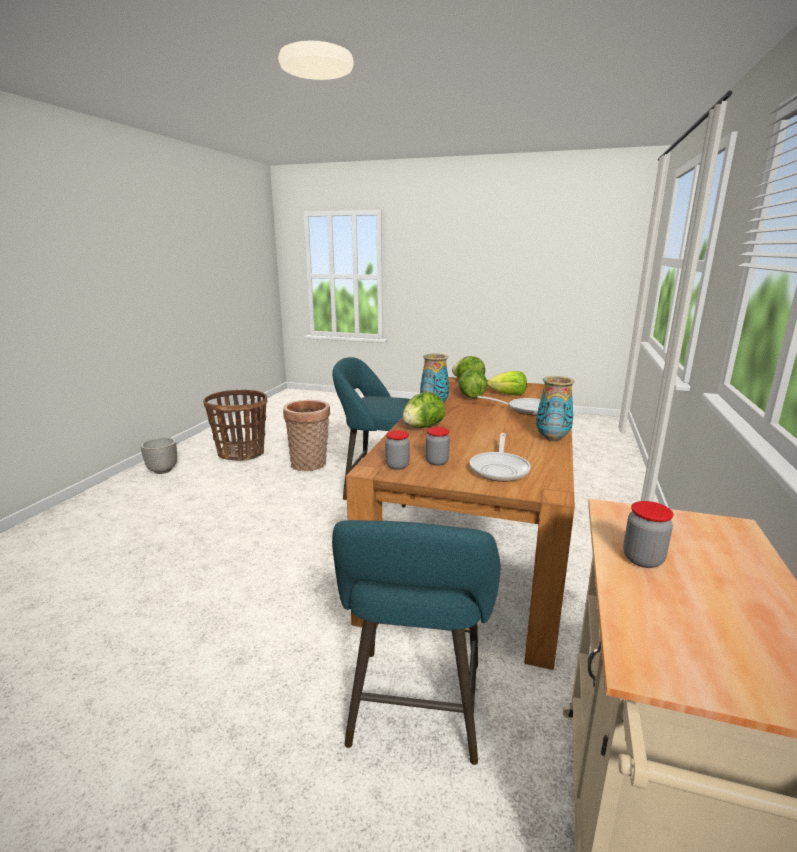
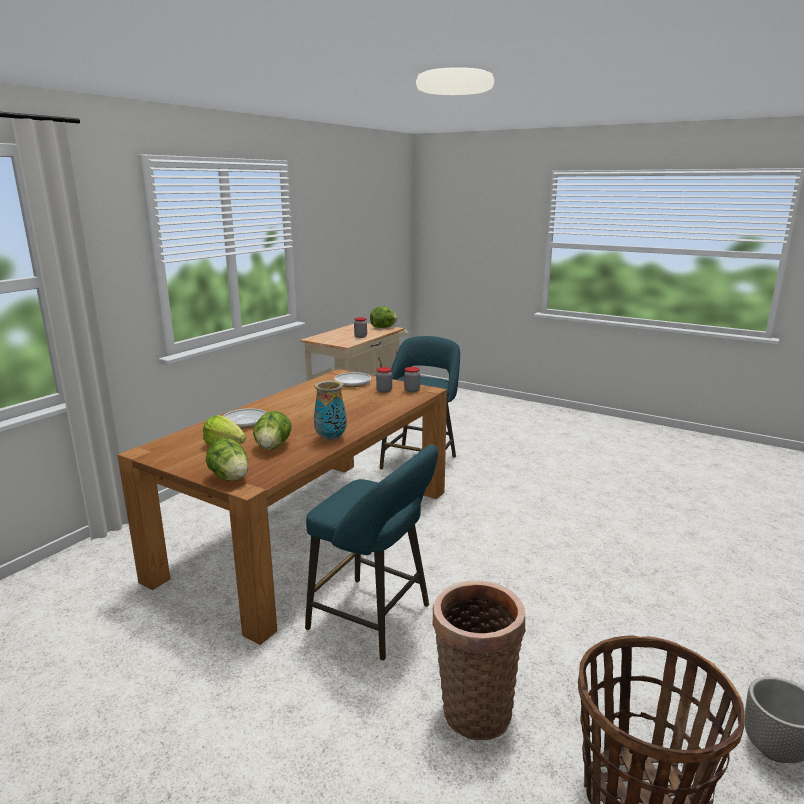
camera: 165 degrees left, 0 degrees up
(422, 427) = (369, 415): lettuce -> lettuce (383, 327)
(552, 438) = (282, 397): vase -> none

